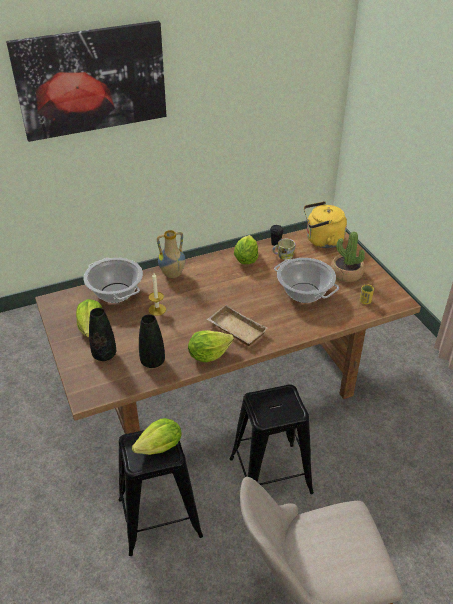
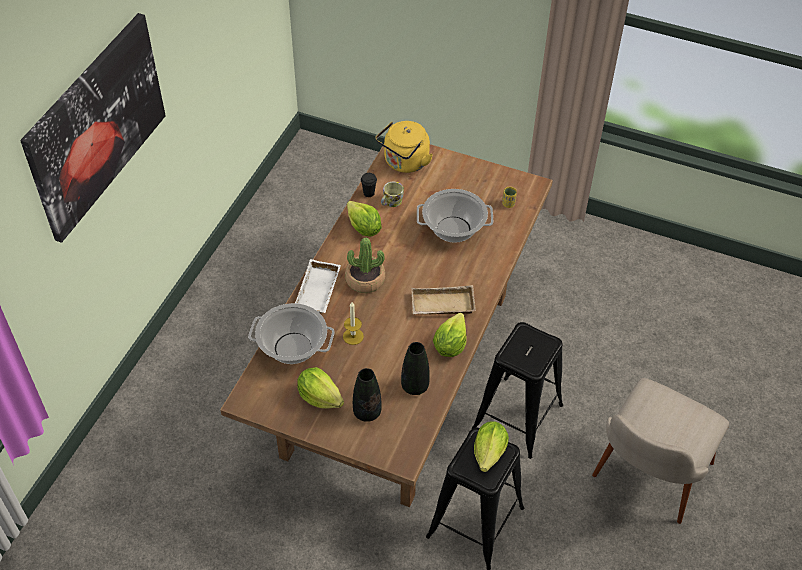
camera: 45 degrees left, 10 degrees up
(172, 275) = (319, 291): vase -> white tray
(346, 273) = (464, 185): potted plant -> potted plant (365, 280)

